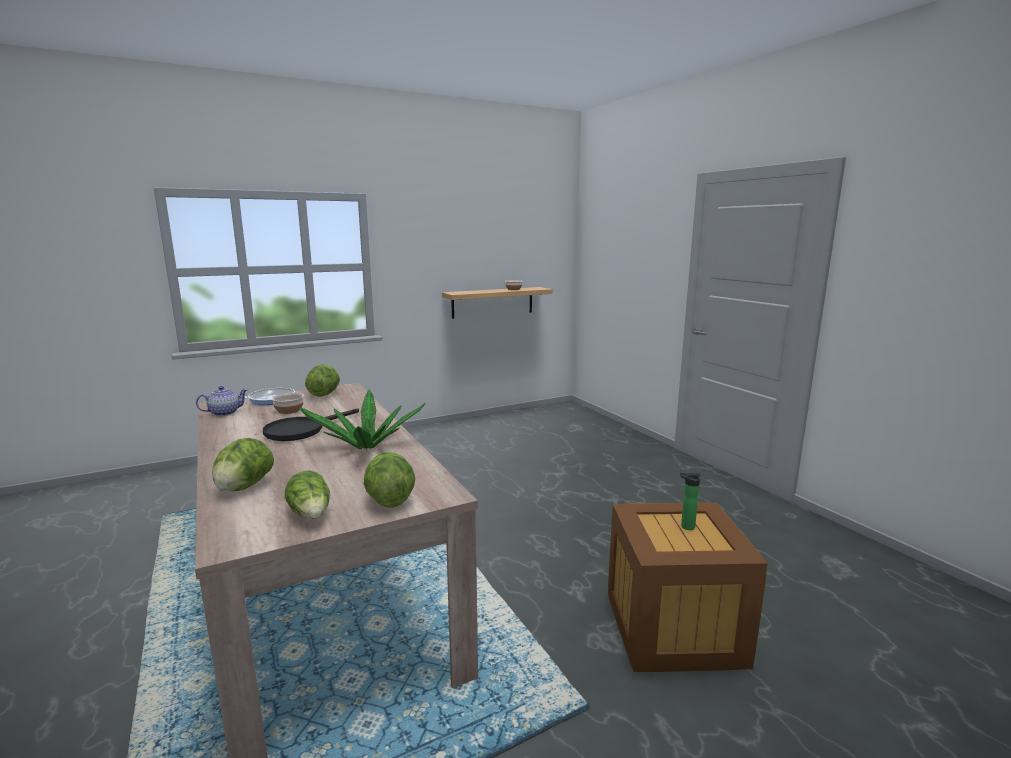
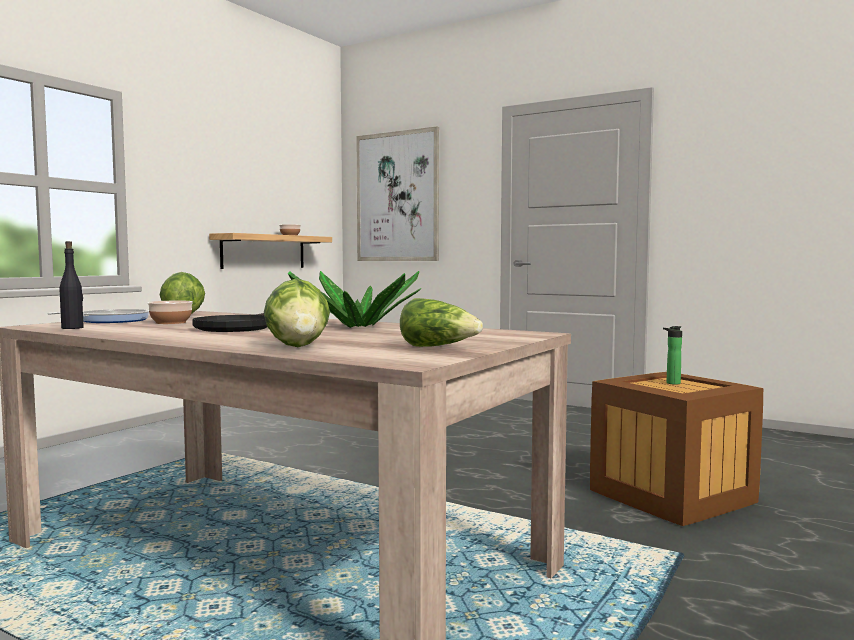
camera: 30 degrees left, 10 degrees down
(224, 413) = (73, 328): teapot -> black bottle
(389, 500) = (491, 338): lettuce -> none
(613, 253) = (397, 197): none -> picture

